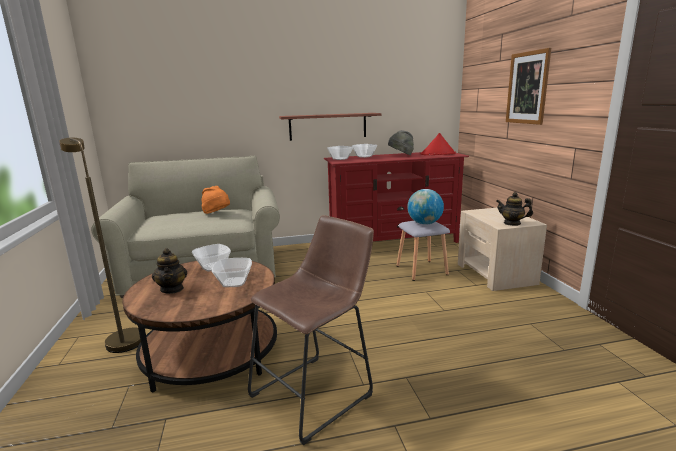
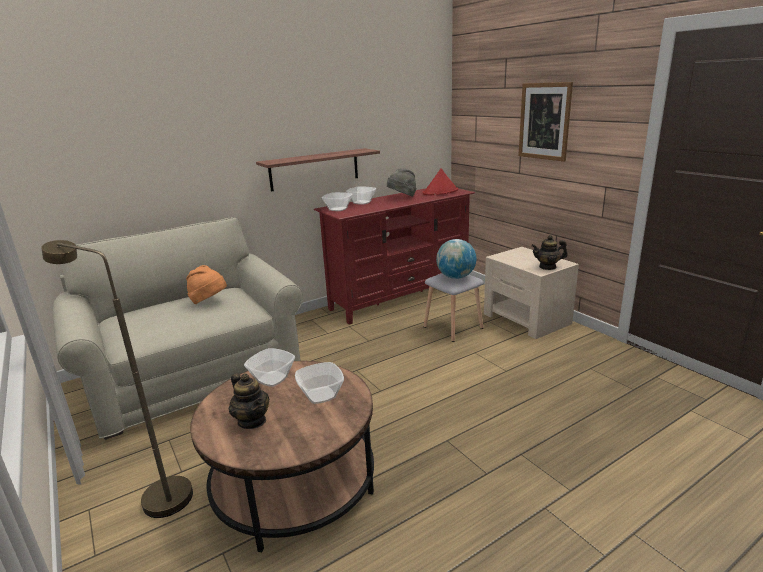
camera: 20 degrees left, 5 degrees up
(317, 392) = (448, 496): brown stool -> none

